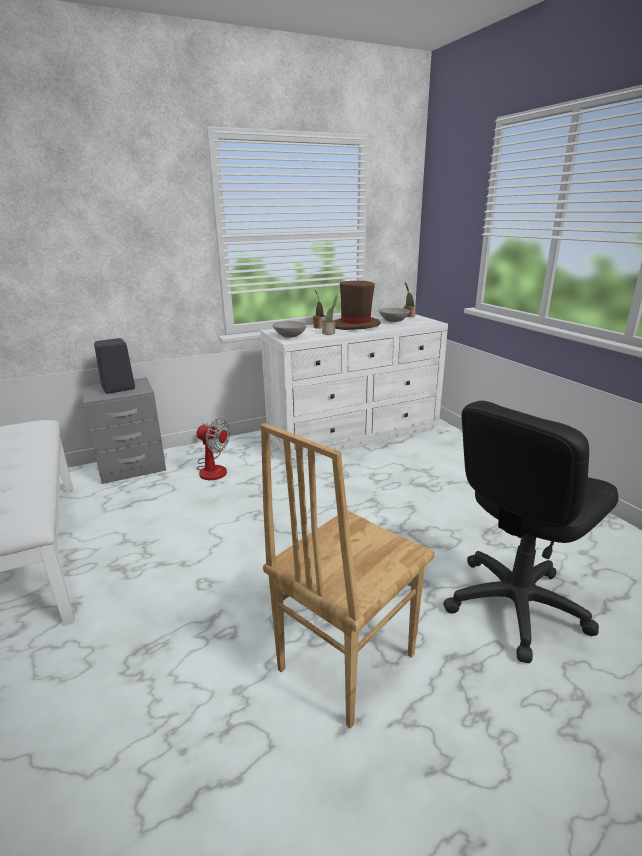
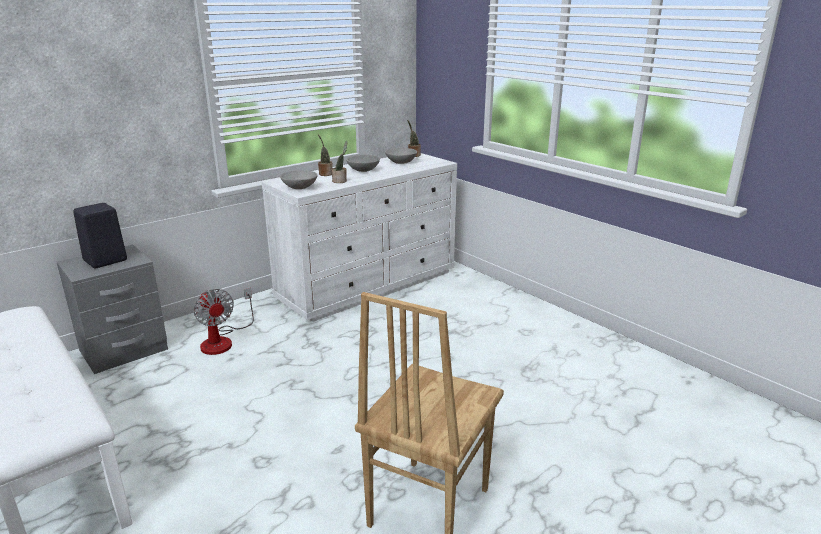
camera: 15 degrees left, 0 degrees up
(212, 468) = (223, 340): fan -> fan turned 45 degrees clockwise
(355, 325) = (363, 170): brown hat -> grey bowl
(514, 605) = (563, 431): black office chair -> none

